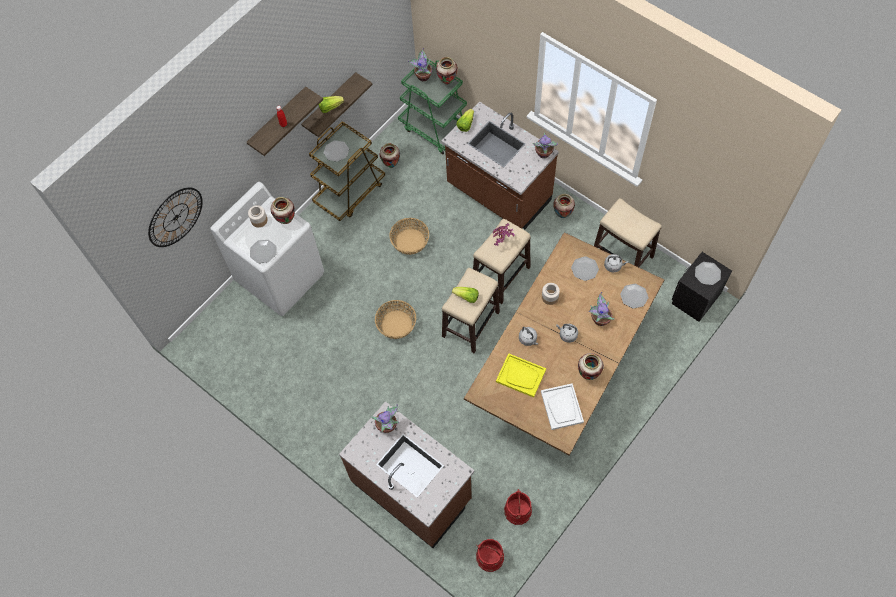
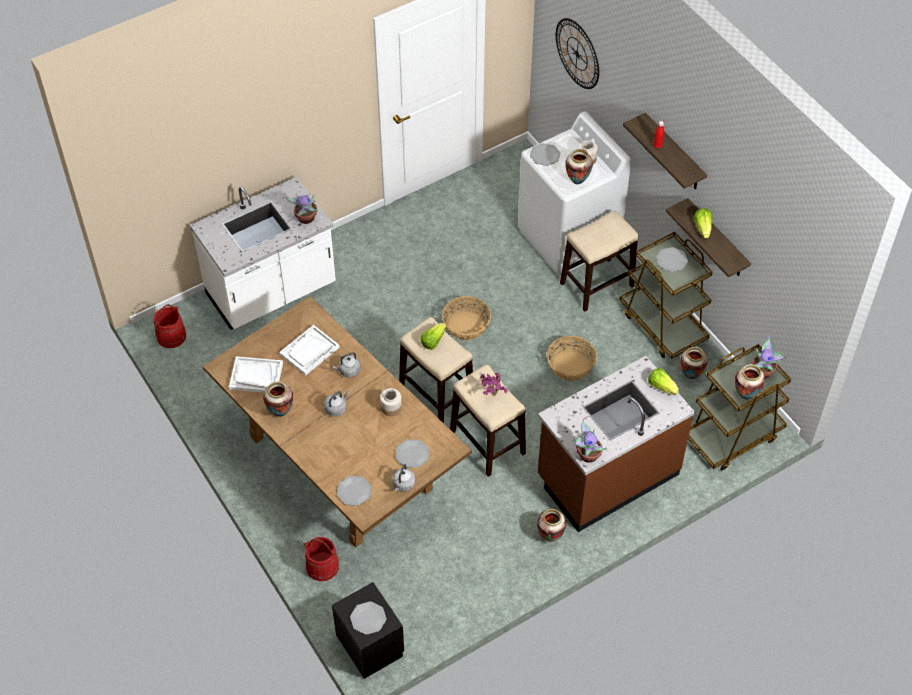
camera: 105 degrees right, 10 degrees down
(412, 490) = (271, 292): brown counter -> white counter
(435, 129) = (732, 436): green cart -> brown cart
(517, 511) = (204, 373): red bucket -> red bucket (322, 566)
(521, 376) = (309, 351): yellow tray -> white tray
(599, 319) = (341, 446): potted plant -> none
(623, 256) = (463, 584): stool -> stool (596, 285)

